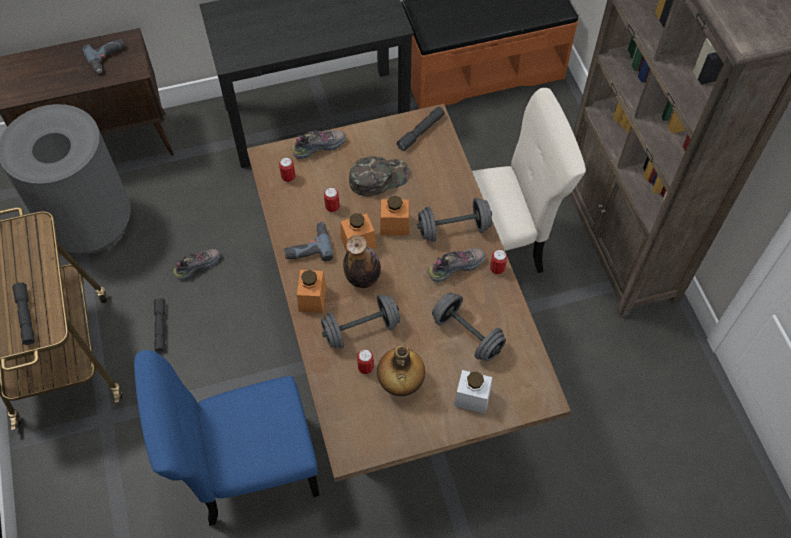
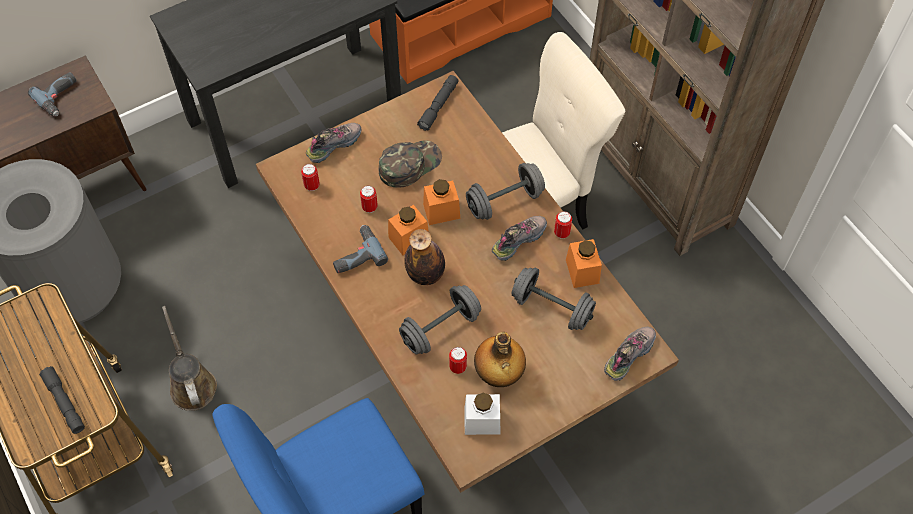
camera: 15 degrees left, 0 degrees up
(160, 327) = (191, 384): grey flashlight -> brown watering can
(197, 265) = (212, 306): shoe -> shoe (628, 354)
(312, 298) = (378, 308): orange jar -> orange jar (582, 271)
(472, 398) = (576, 371): white jar -> white jar (482, 421)

